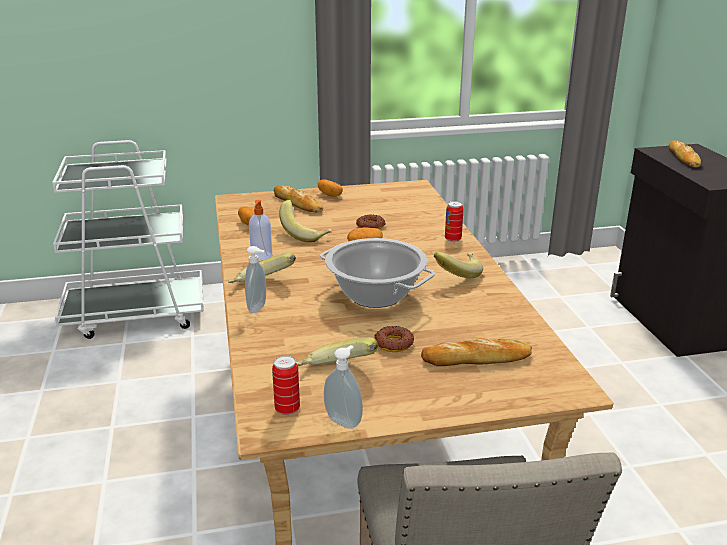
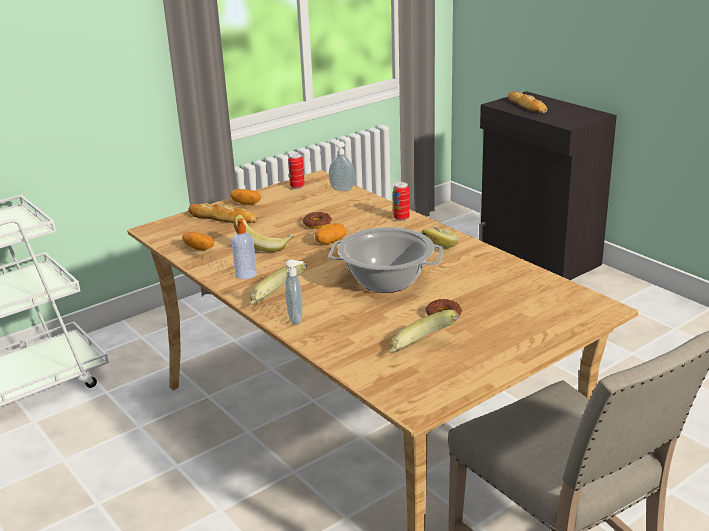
camera: 25 degrees left, 0 degrees up
(287, 409) = (414, 388): can -> can (297, 186)
(344, 421) = (467, 382): soap dispenser -> soap dispenser (342, 189)
(477, 358) = (517, 307): bread -> none

